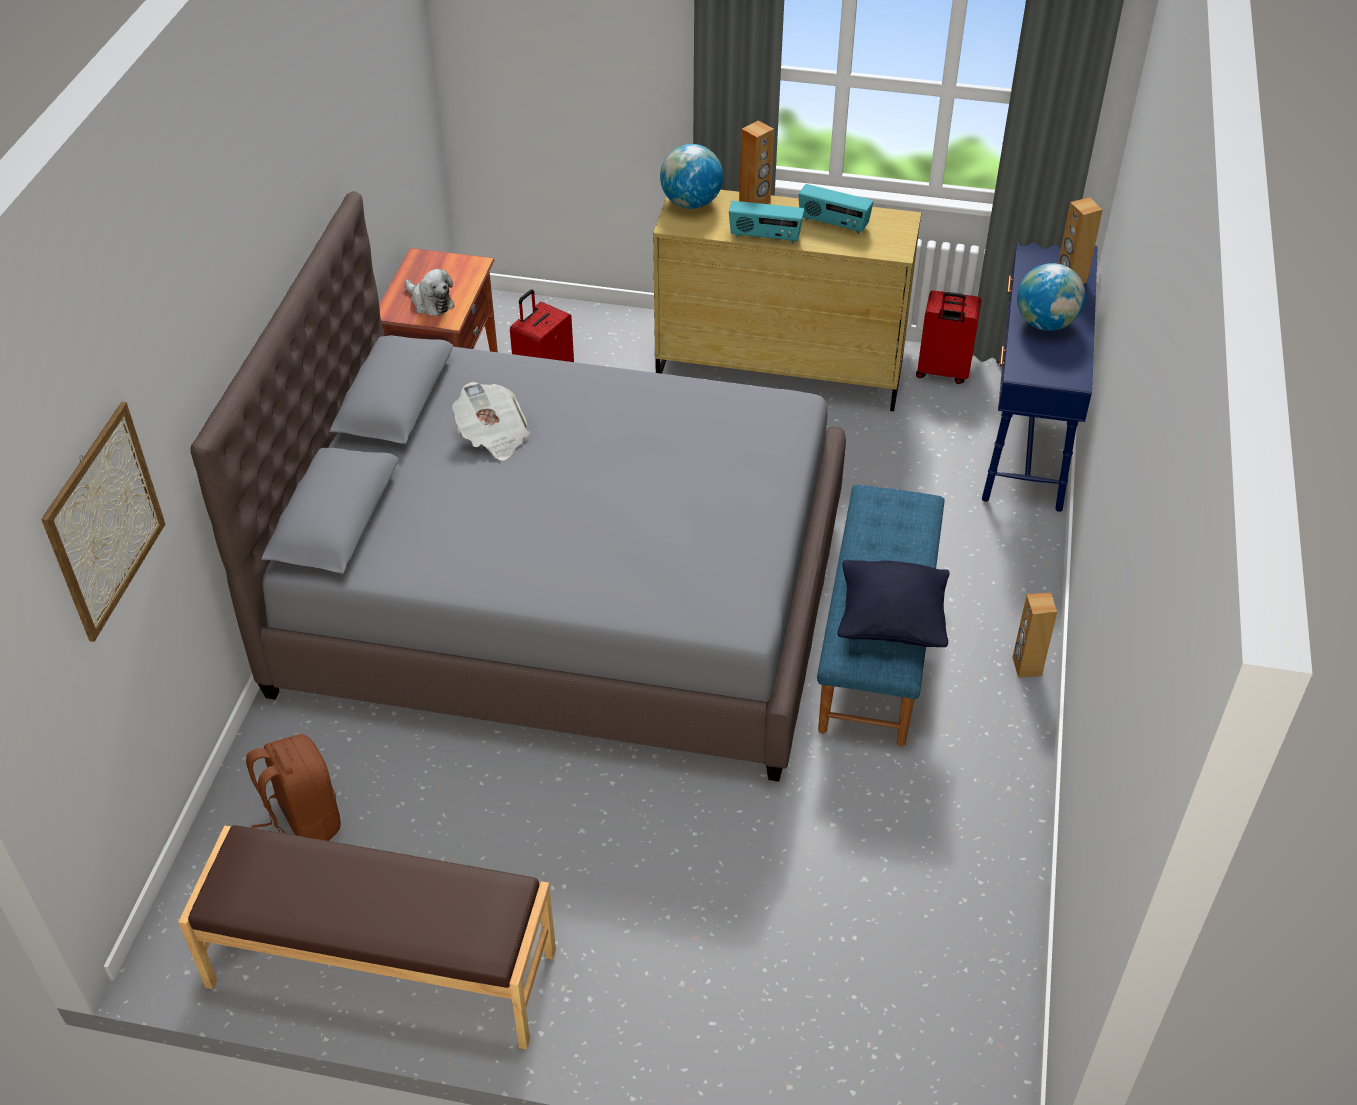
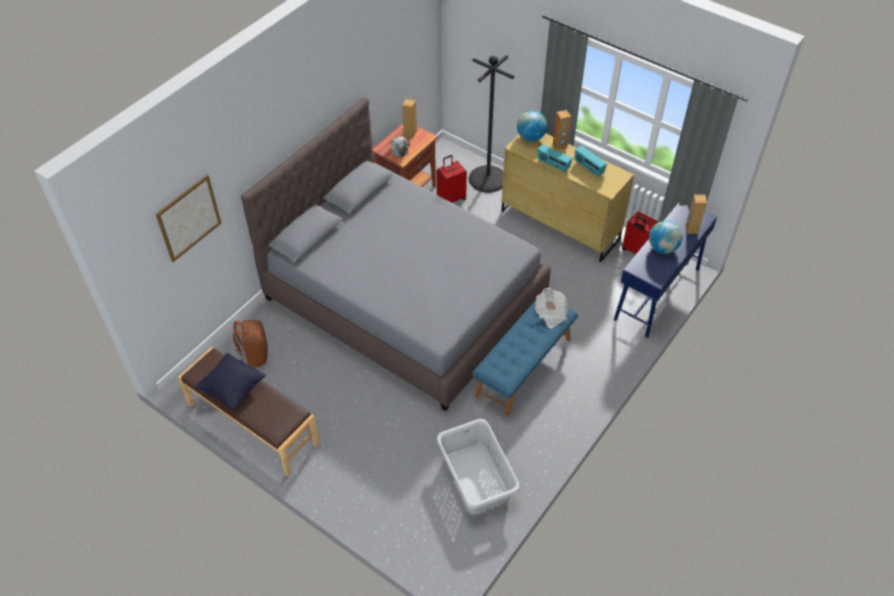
camera: 25 degrees right, 5 degrees up
(493, 436) = (388, 221): newspaper -> newspaper (550, 314)
(594, 332) = (488, 179): none -> black clothes rack
(891, 623) = (515, 362): black pillow -> black pillow (233, 388)
(921, 887) = (476, 478): none -> grey laundry basket
(1026, 666) = (583, 403): brown speaker -> brown speaker (410, 133)

